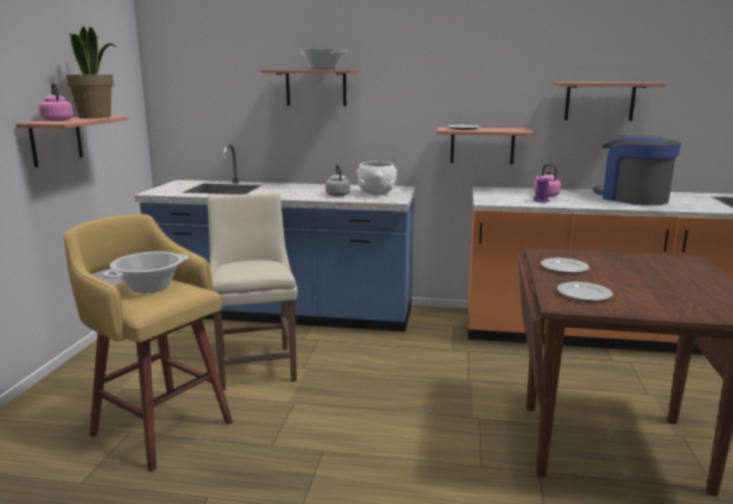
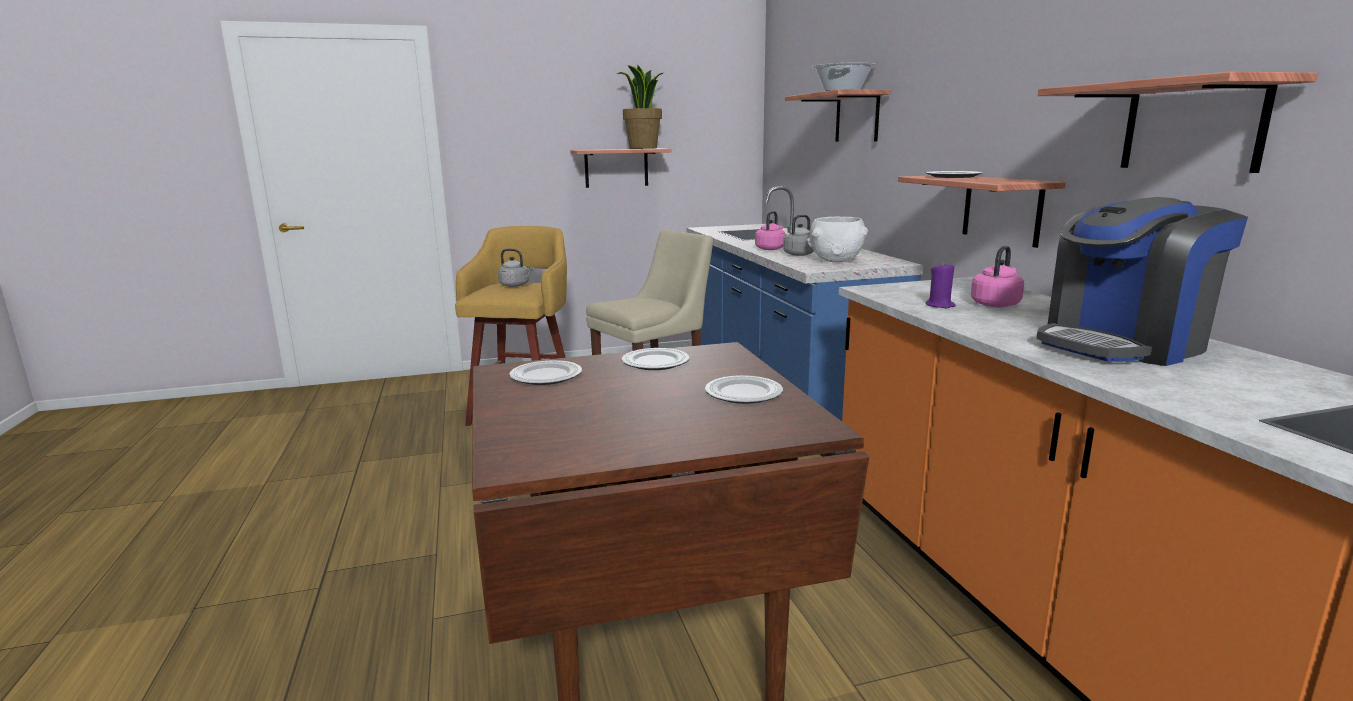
camera: 65 degrees right, 0 degrees up
(57, 120) = (602, 149): pink kettle -> pink kettle (770, 248)
(149, 287) = (516, 285): cooking pot -> grey kettle
(632, 198) = (1123, 344): coffee machine -> coffee machine turned 150 degrees counterclockwise
(635, 262) = (742, 394): none -> plate

